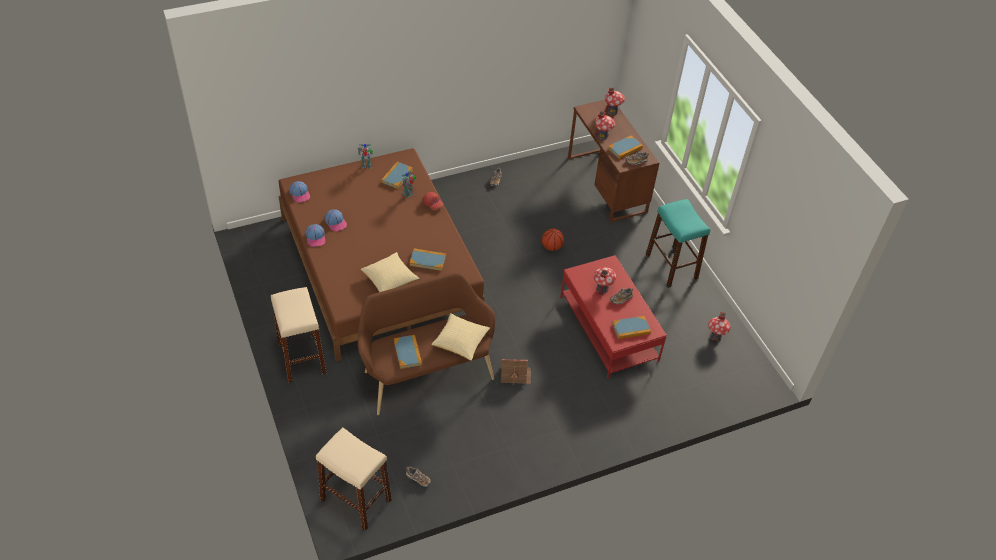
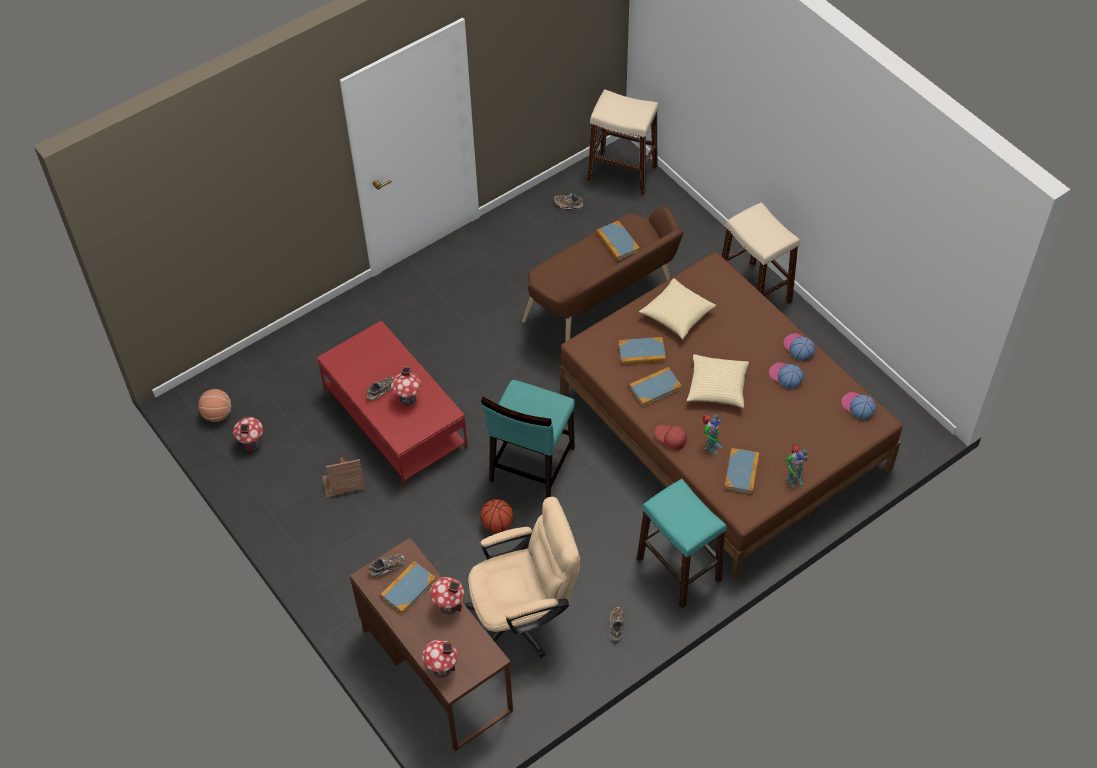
camera: 170 degrees right, 5 degrees up
(460, 342) = (562, 268): pillow -> pillow (717, 388)
(515, 375) = (498, 332): toy house -> toy house (344, 482)
(519, 276) = (531, 465): none -> turquoise chair
(549, 196) = (524, 618): none -> beige office chair
(631, 329) = (362, 353): book -> book (655, 388)
(671, 266) = (318, 537): turquoise stool -> turquoise stool (679, 569)
(741, 364) = (217, 414): none -> basketball

